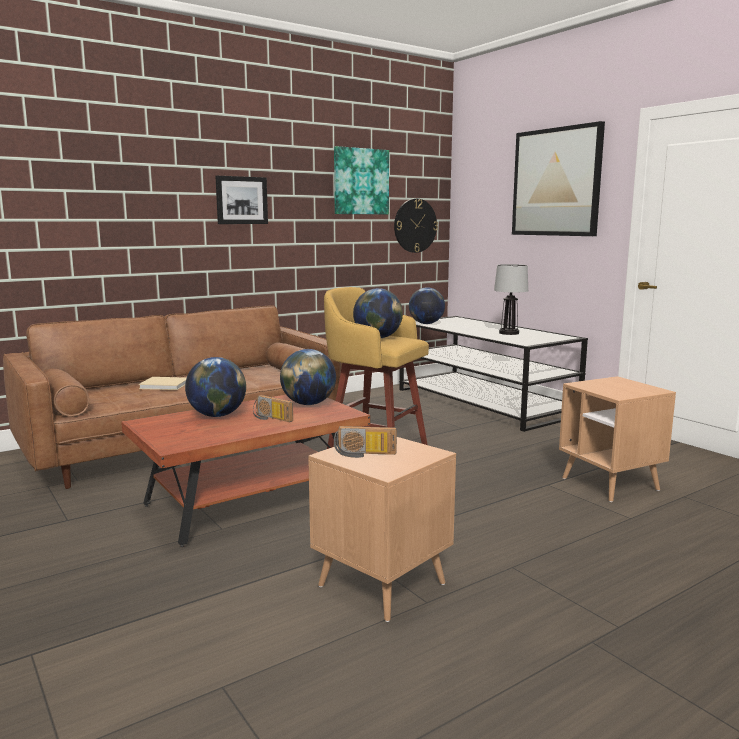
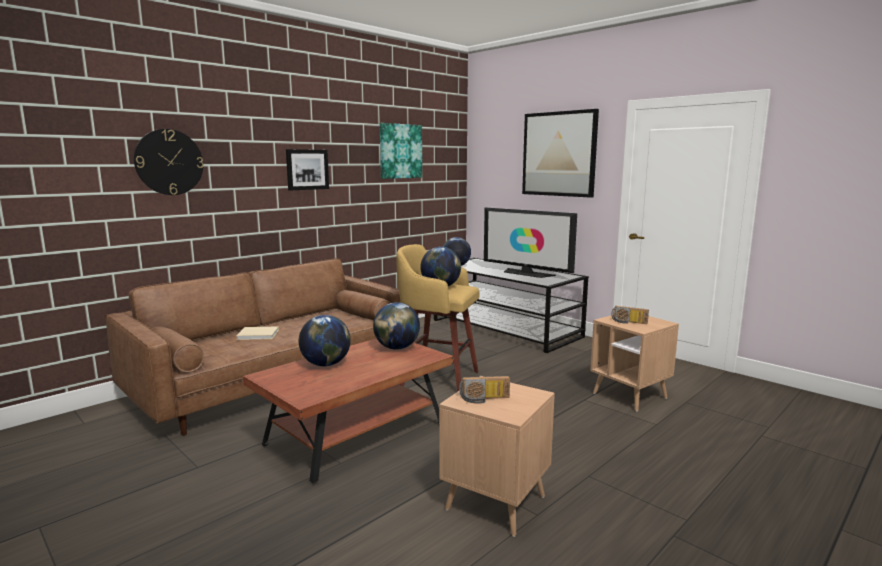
camera: 10 degrees left, 0 degrees up
(271, 418) = (373, 364): radio -> radio (628, 322)
(415, 225) = (441, 186): wall clock -> wall clock (169, 162)
(509, 333) = (526, 273): table lamp -> television

